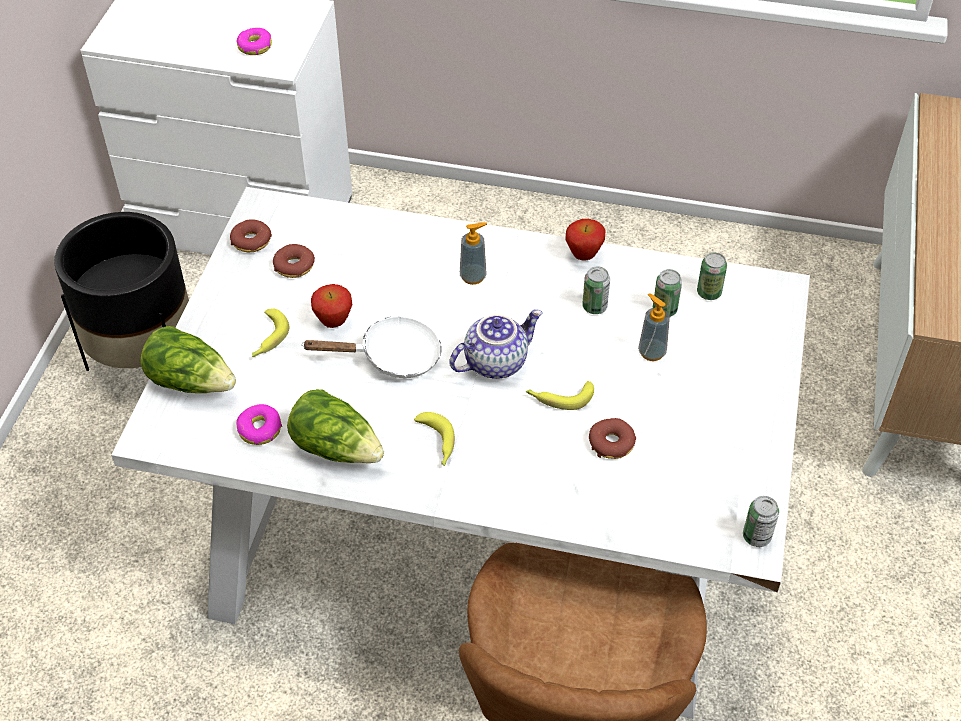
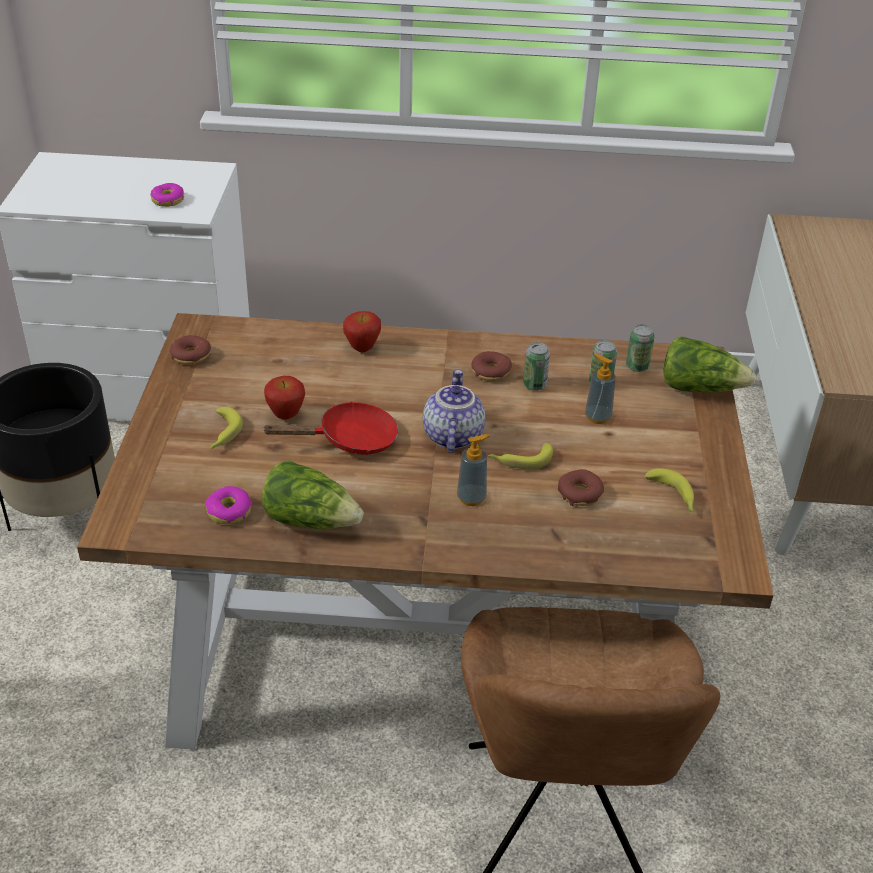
camera: 10 degrees left, 10 degrees down
(191, 381) = (151, 476): lettuce -> lettuce (700, 388)
(294, 266) = (237, 373): donut -> donut (490, 372)
(392, 357) = (350, 440): white frying pan -> red frying pan
(437, 443) = (410, 508): banana -> banana (673, 496)
(473, 276) = (413, 369): soap dispenser -> soap dispenser (471, 498)
(476, 534) = (426, 640): white dining table -> brown dining table
(495, 361) = (451, 435): teapot -> teapot turned 45 degrees counterclockwise
(583, 256) = (513, 346): apple -> apple (362, 348)
(756, 536) = (739, 559): can -> none

